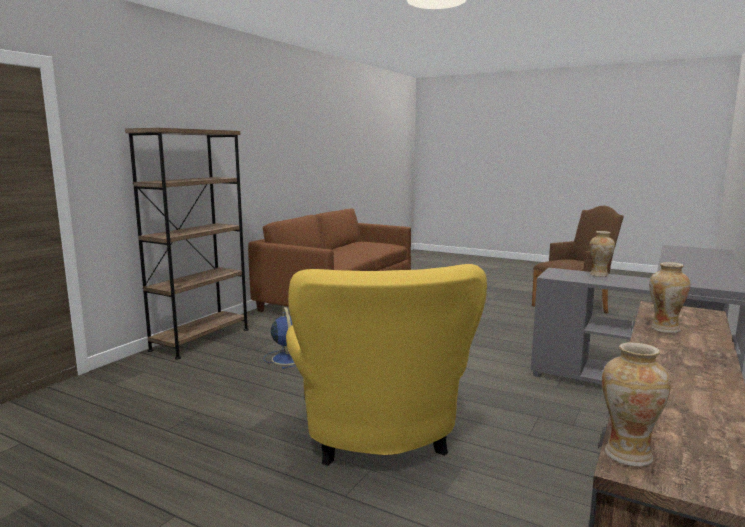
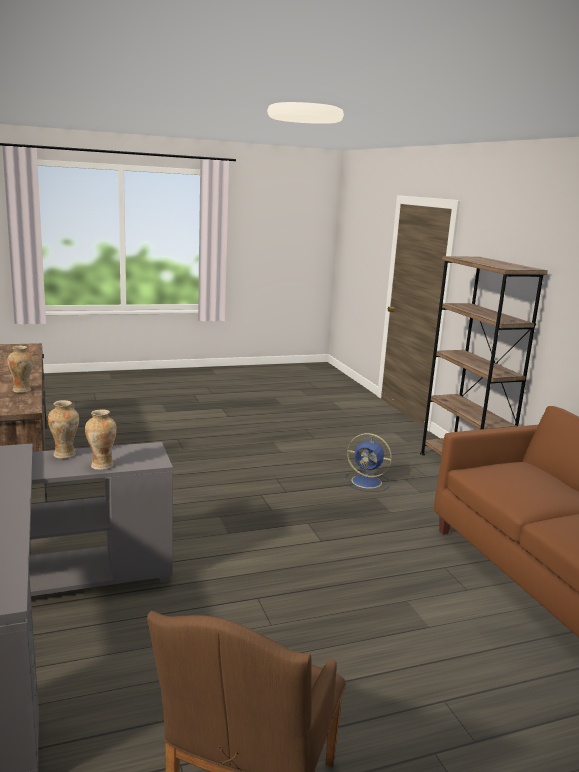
camera: 130 degrees right, 5 degrees up
(379, 440) = (200, 460): yellow armchair -> none
(627, 454) = (33, 347): vase -> vase (65, 455)

